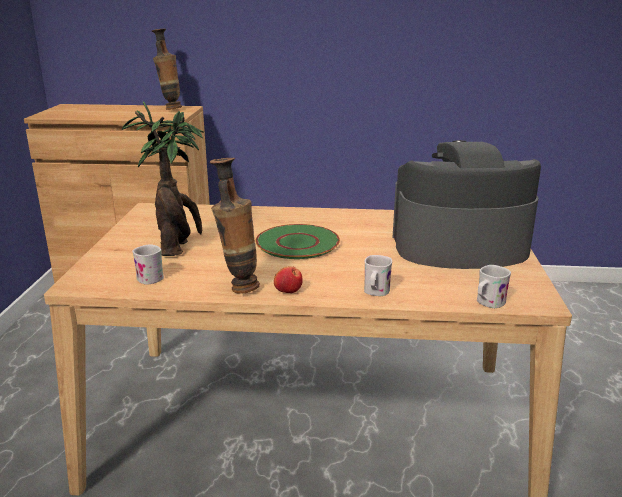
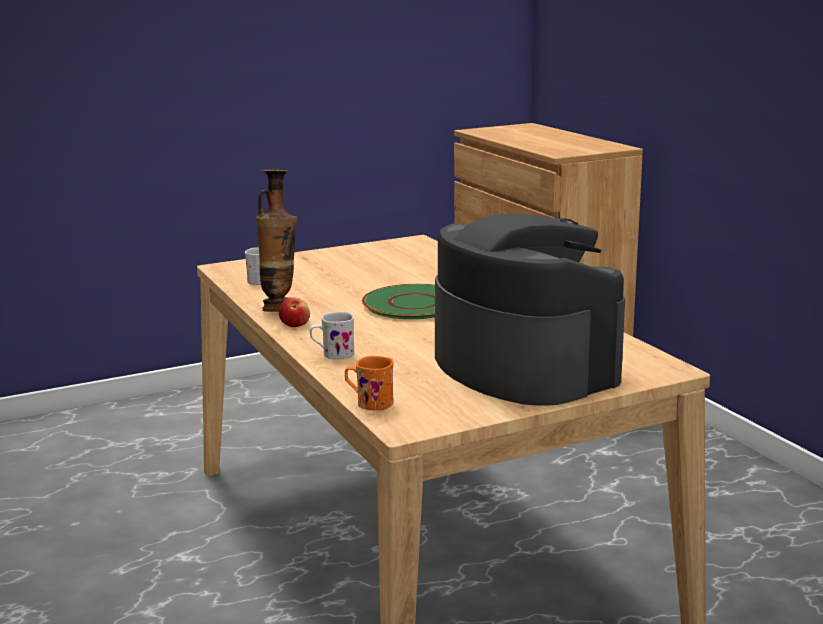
camera: 60 degrees right, 5 degrees down
(170, 109) = (597, 145): vase -> none
(178, 246) = (338, 271): potted plant -> none
(488, 303) = (369, 403): white mug -> orange mug

